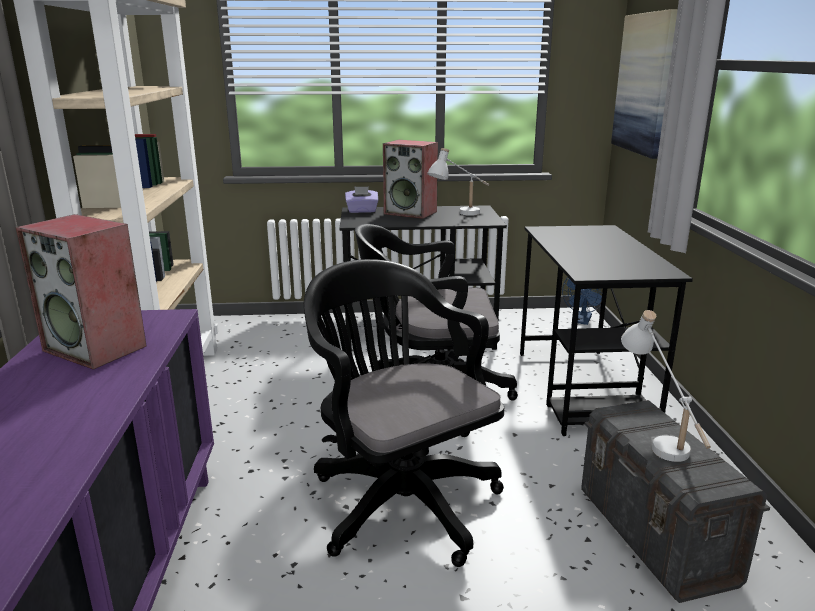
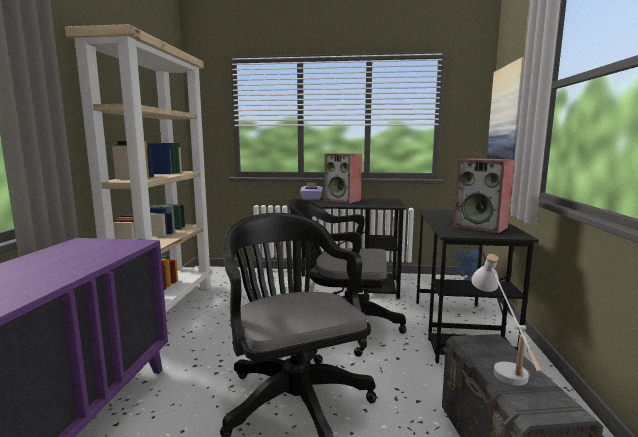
camera: 10 degrees right, 10 degrees down
(97, 348) = (71, 256): speaker -> speaker (481, 227)
(460, 216) = (376, 202): white table lamp -> none

